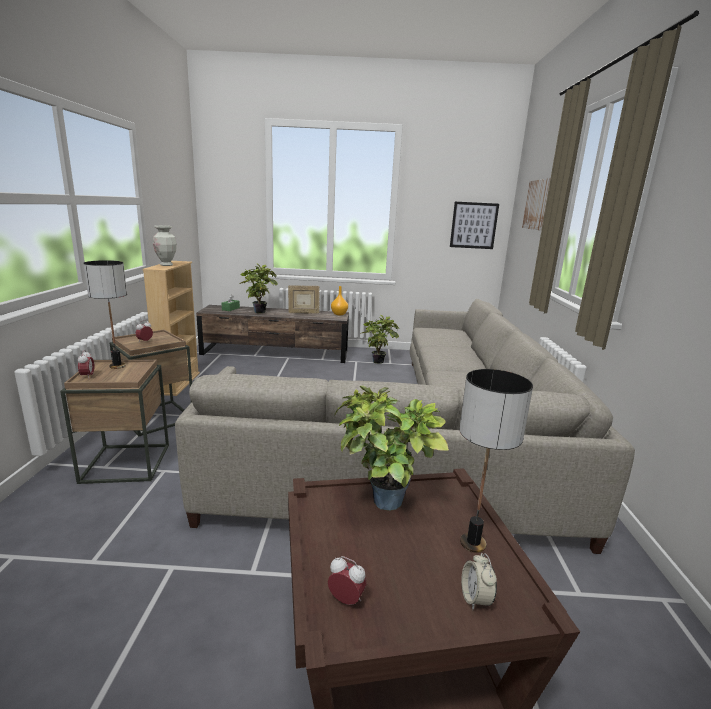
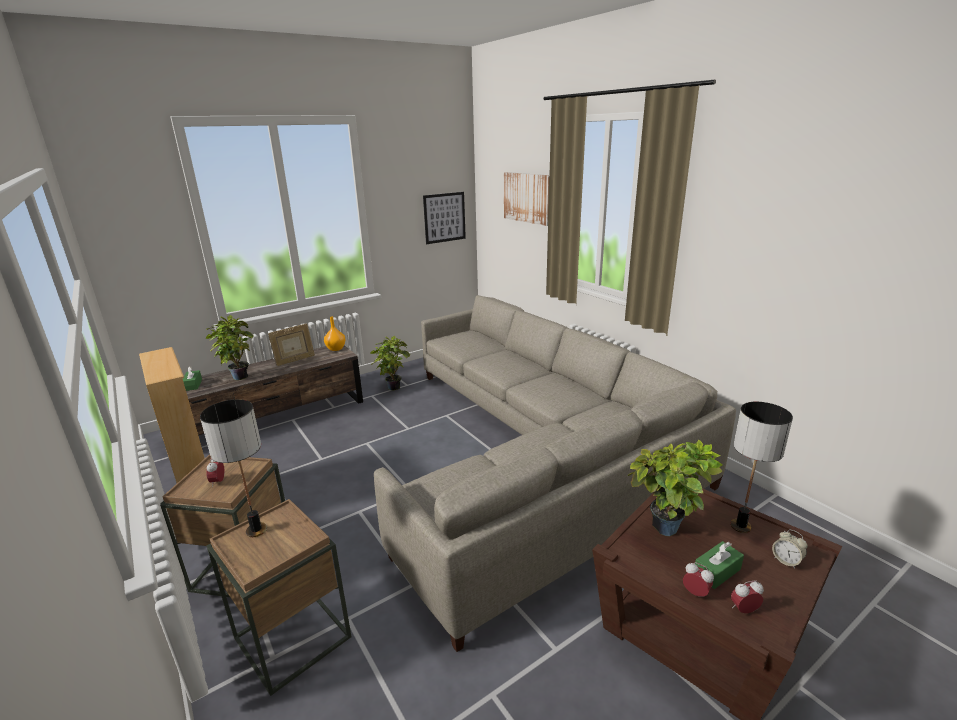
camera: 35 degrees left, 5 degrees up
(87, 376) = (250, 562): alarm clock -> alarm clock (695, 593)
(166, 265) = (161, 366): vase -> none
(377, 557) = (717, 571): none -> green tissue box

